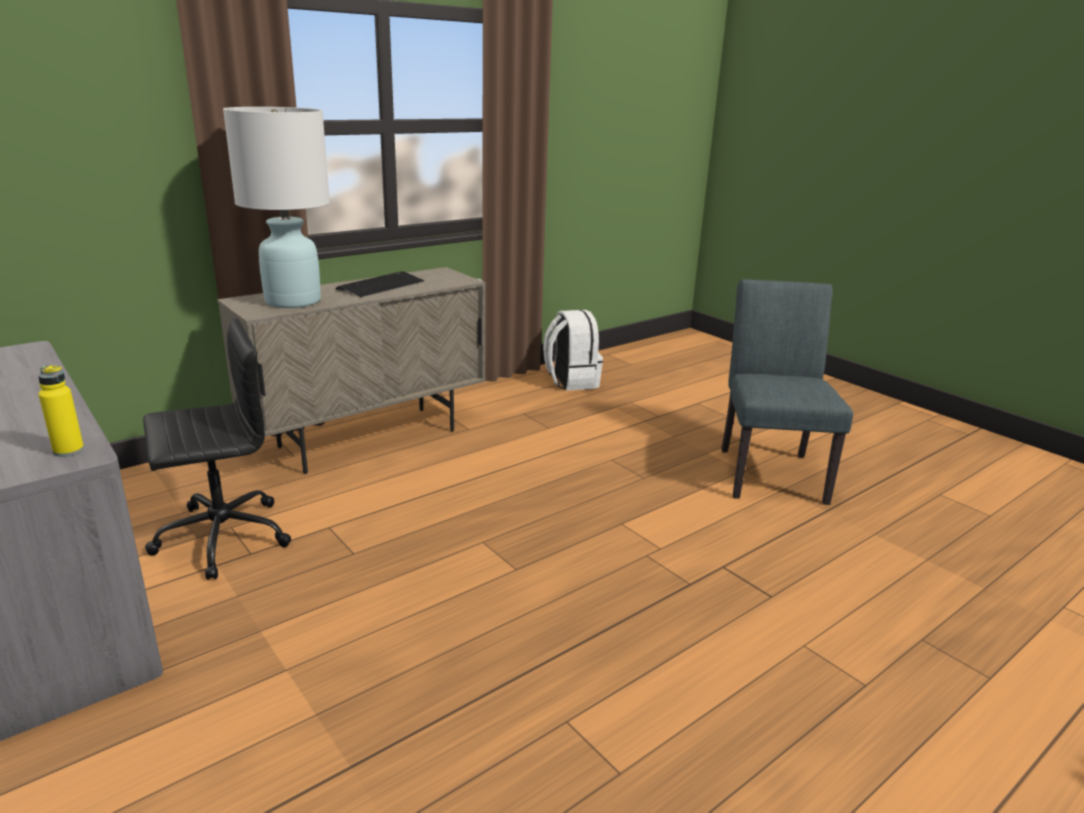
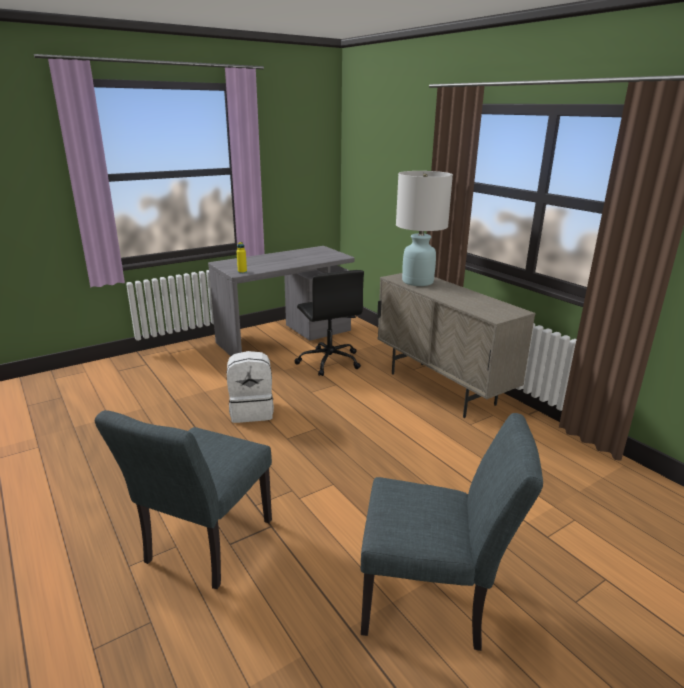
camera: 95 degrees right, 0 degrees up
(381, 286) = (463, 297): keyboard -> none
(571, 381) = (608, 482): white backpack -> white backpack (252, 411)
(790, 618) = (203, 547): none -> grey chair

